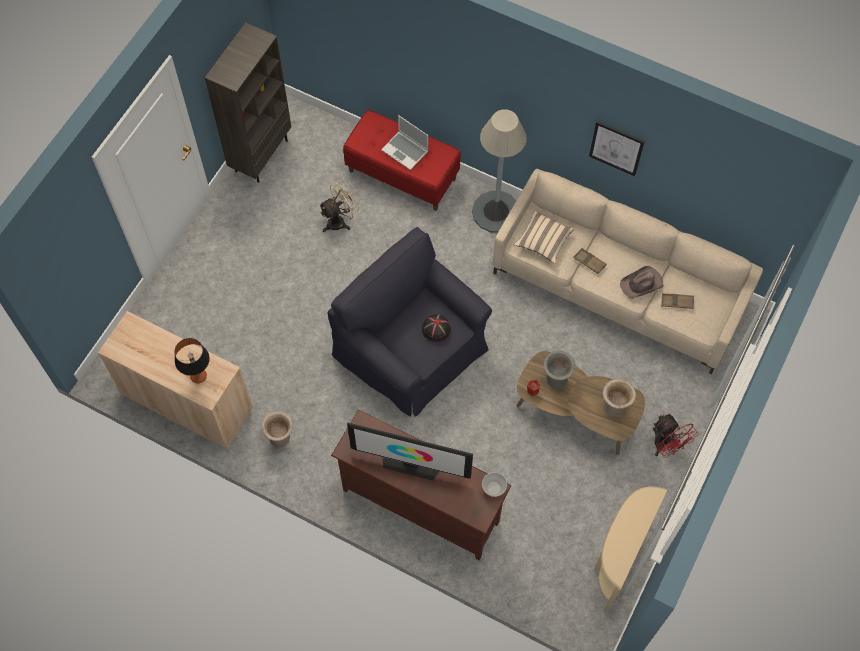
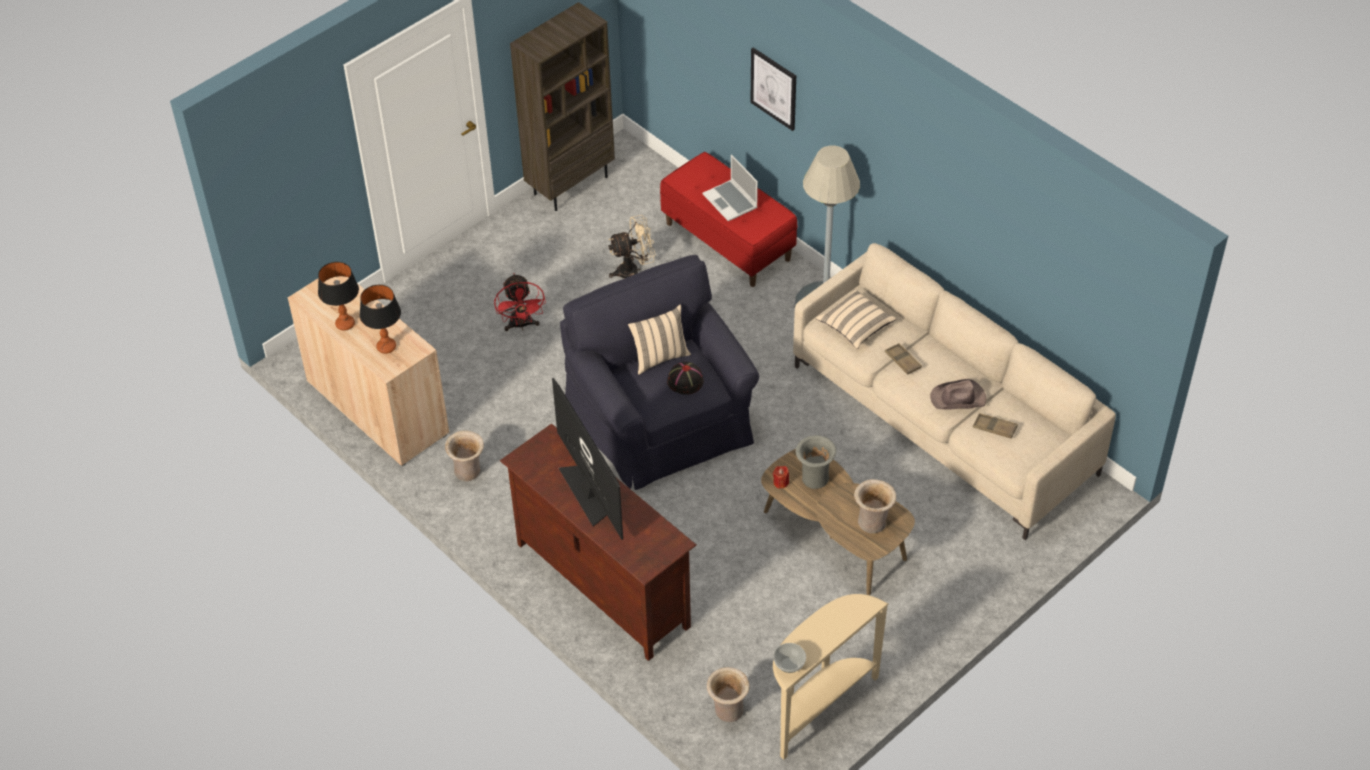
camera: 20 degrees right, 15 degrees down
(156, 364) = (345, 324): none -> table lamp
(407, 312) = (659, 357): none -> beige pillow
(411, 464) = (587, 492): television -> television turned 150 degrees counterclockwise
(494, 487) = (675, 541): bowl -> bowl (789, 665)
(552, 583) = (727, 710): none -> beige vase
(616, 148) = (957, 215): picture -> picture (774, 88)
(666, 446) = (934, 602): red fan -> red fan (521, 325)

